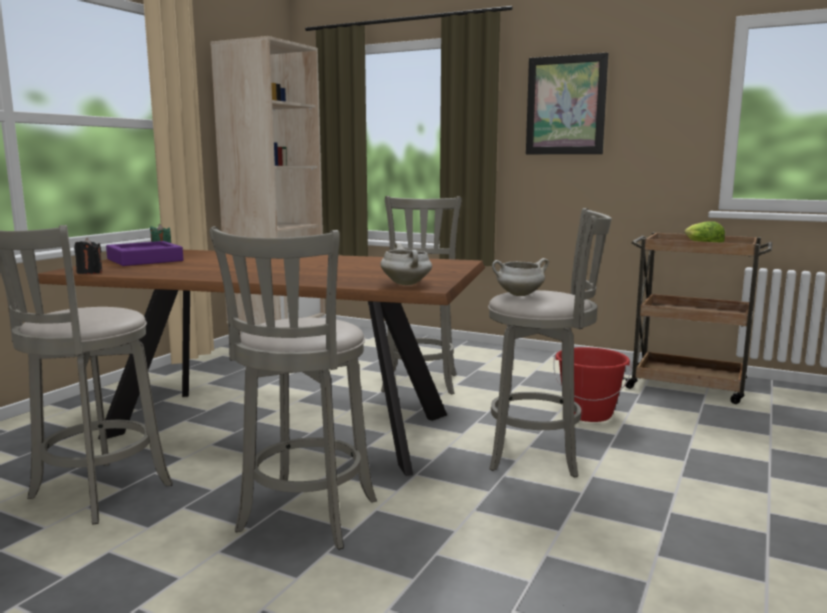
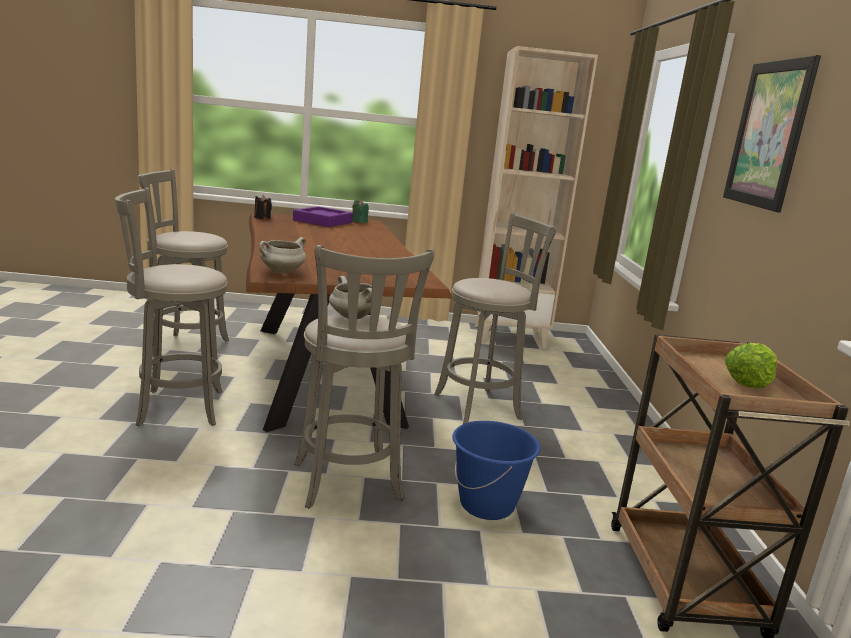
camera: 60 degrees right, 5 degrees up
(589, 414) = (487, 505): red bucket -> blue bucket

